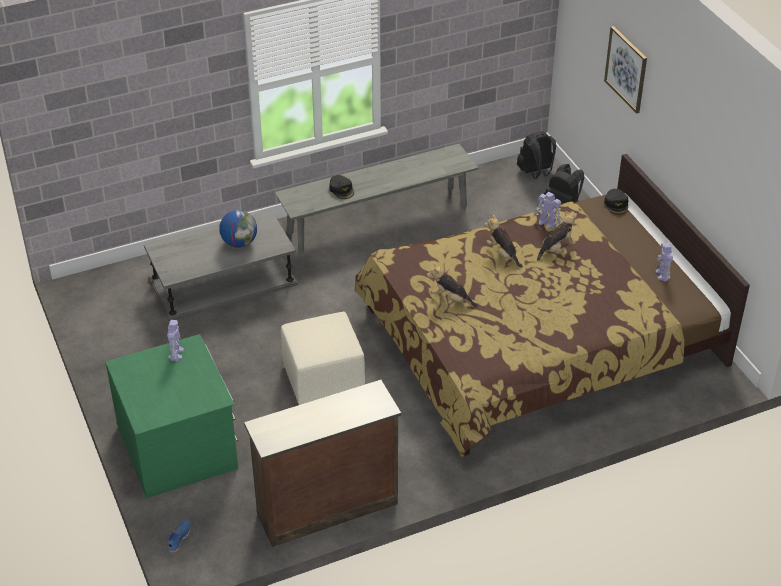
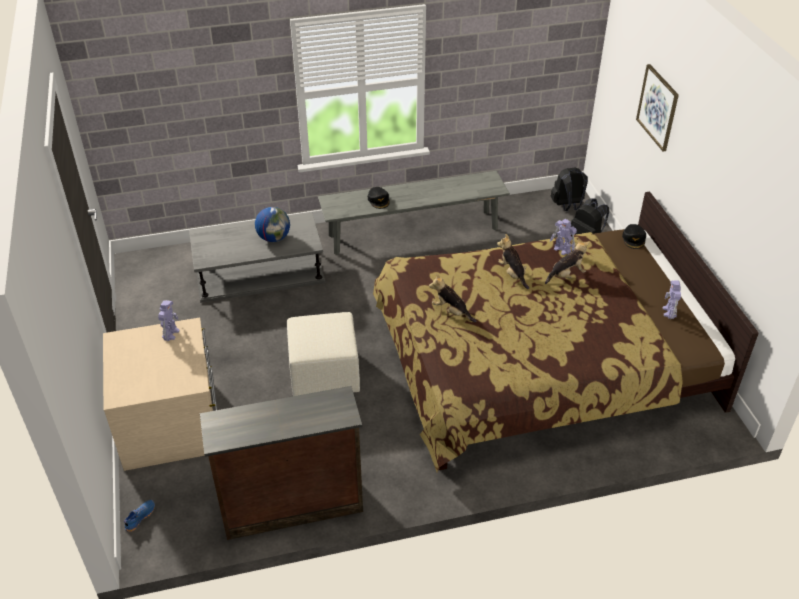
camera: 10 degrees right, 0 degrees up
(179, 446) = (171, 423): green dresser -> beige dresser

